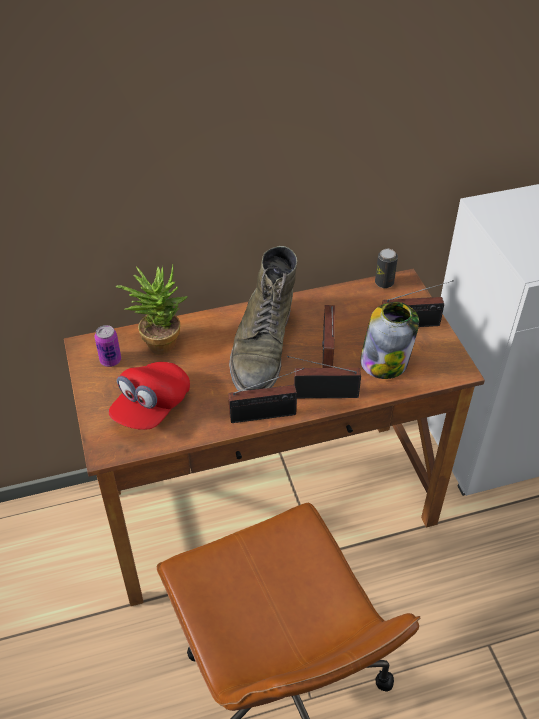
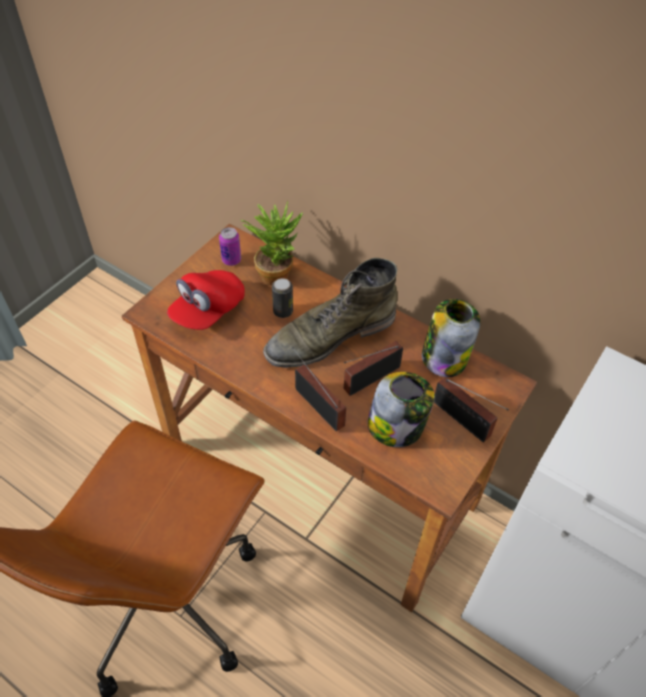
camera: 50 degrees right, 5 degrees up
(151, 407) = (208, 310): red cap -> red cap turned 45 degrees counterclockwise
(266, 415) = (262, 382): radio -> none
(347, 299) = (444, 357): none -> jar
(384, 283) = (493, 371): can -> can (283, 311)

